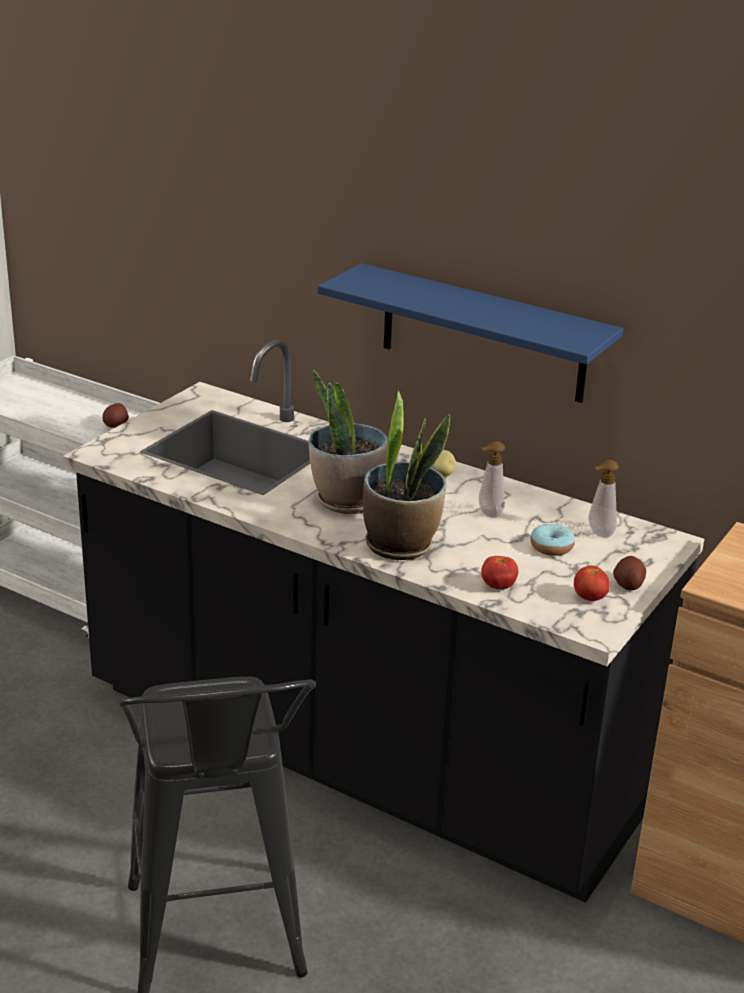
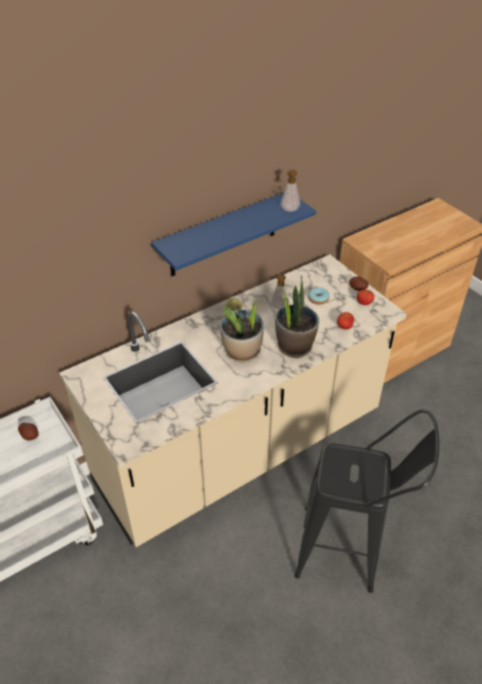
camera: 65 degrees left, 15 degrees up
(361, 753) = (241, 449): black counter -> beige counter
(598, 533) = (312, 281): soap dispenser -> soap dispenser (290, 210)

